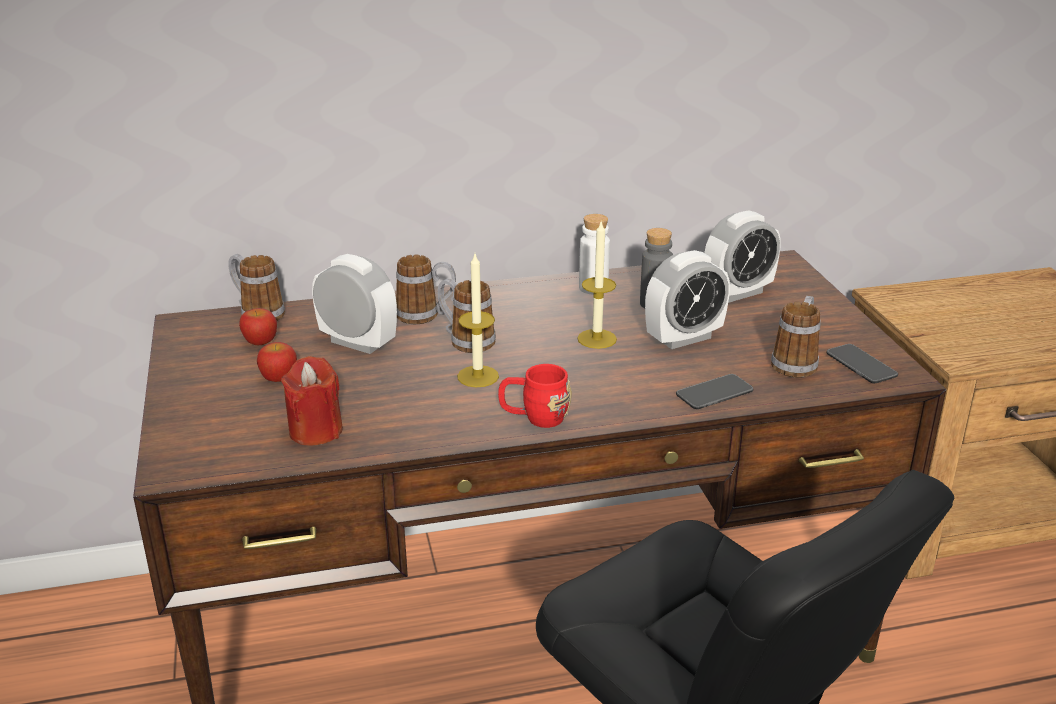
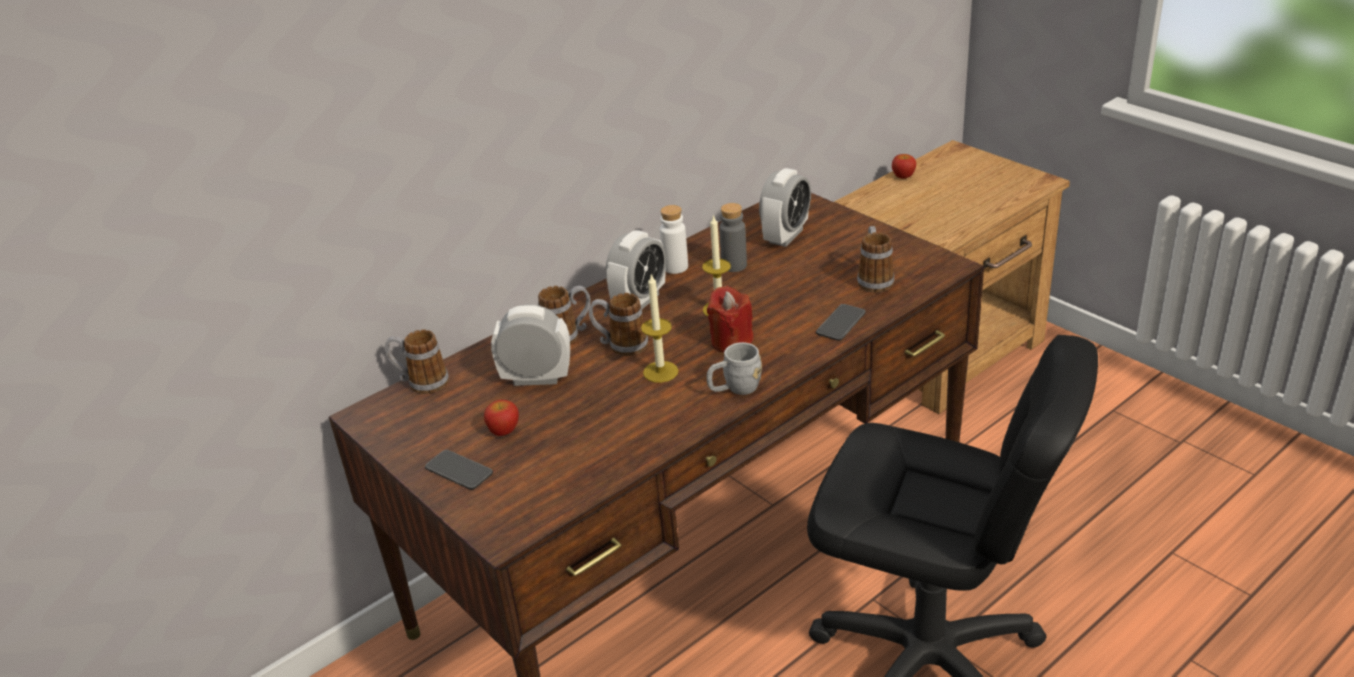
camera: 25 degrees left, 5 degrees up
(260, 342) = (453, 407): apple -> apple (903, 176)
(315, 431) = (582, 461): red candle -> red candle (731, 341)
(534, 418) = (735, 389): red mug -> grey mug
(684, 338) = (781, 287): alarm clock -> alarm clock (639, 301)
(861, 365) = (917, 266): phone -> phone (459, 471)

